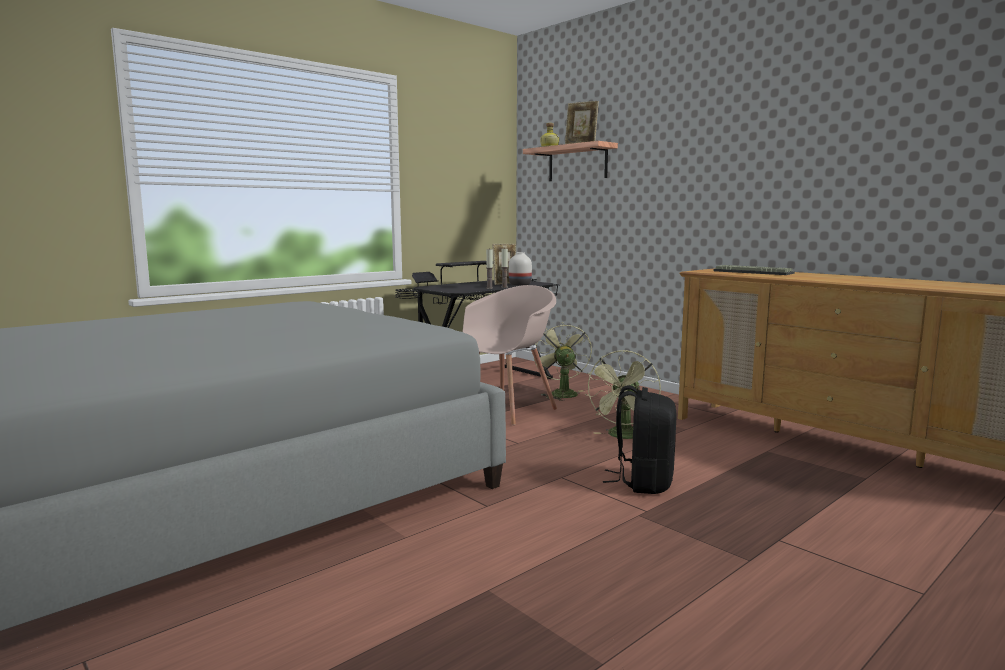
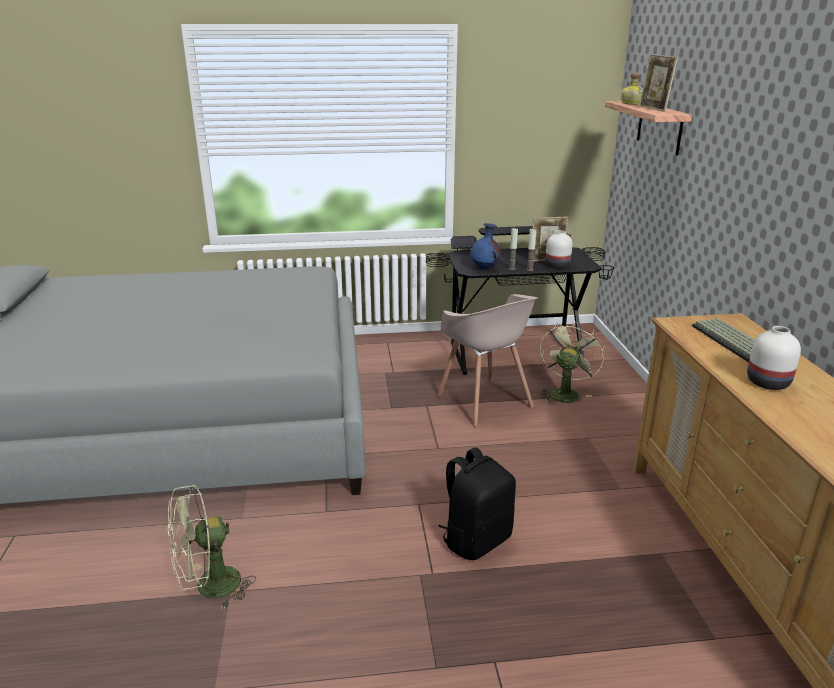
camera: 35 degrees right, 15 degrees up
(467, 289) = (485, 268): none -> blue vase
(509, 410) = (484, 402): beige chair -> beige chair turned 75 degrees clockwise
(623, 437) = (540, 475): green fan -> green fan (209, 588)
(815, 277) = (767, 383): none -> white vase

